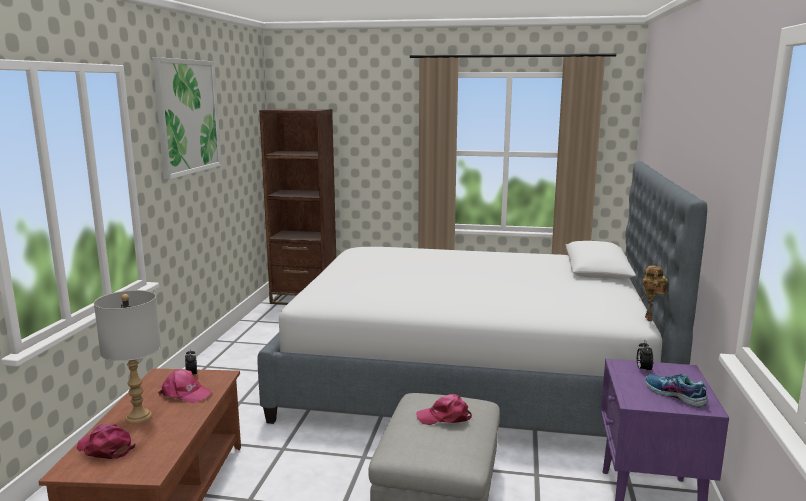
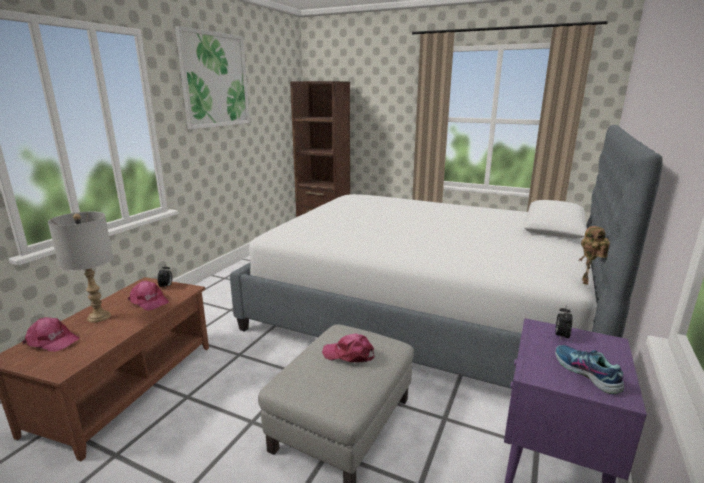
camera: 15 degrees right, 5 degrees up
(105, 448) = (52, 341): pink cap -> pink cap turned 150 degrees clockwise

